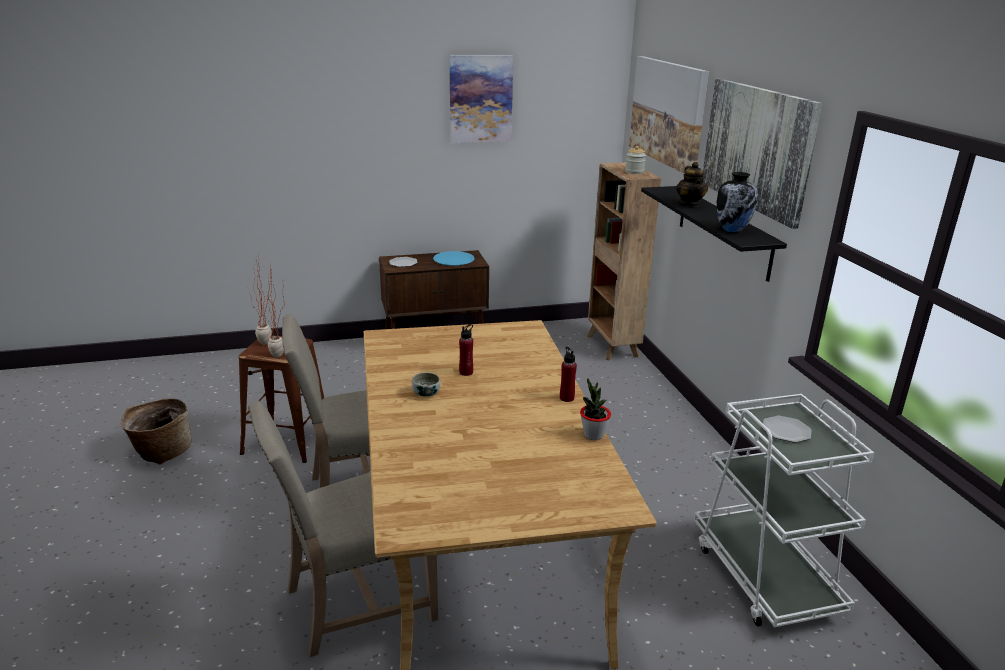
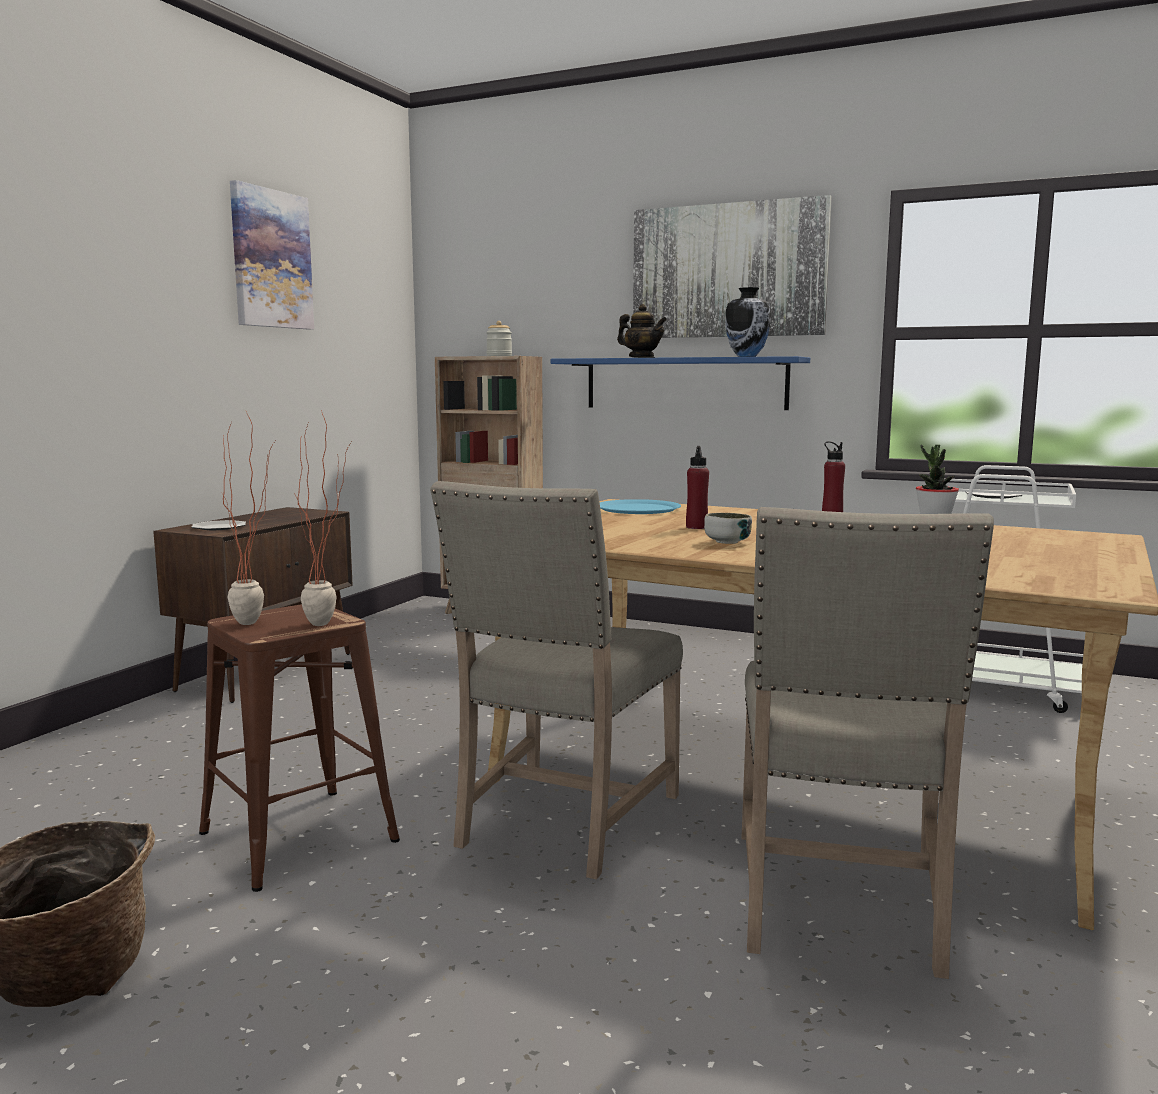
camera: 50 degrees left, 15 degrees down
(454, 259) = (284, 515): blue plate -> blue plate (638, 509)
(668, 112) = (526, 277): picture -> none
(723, 231) = (685, 383): black shelf -> blue shelf

